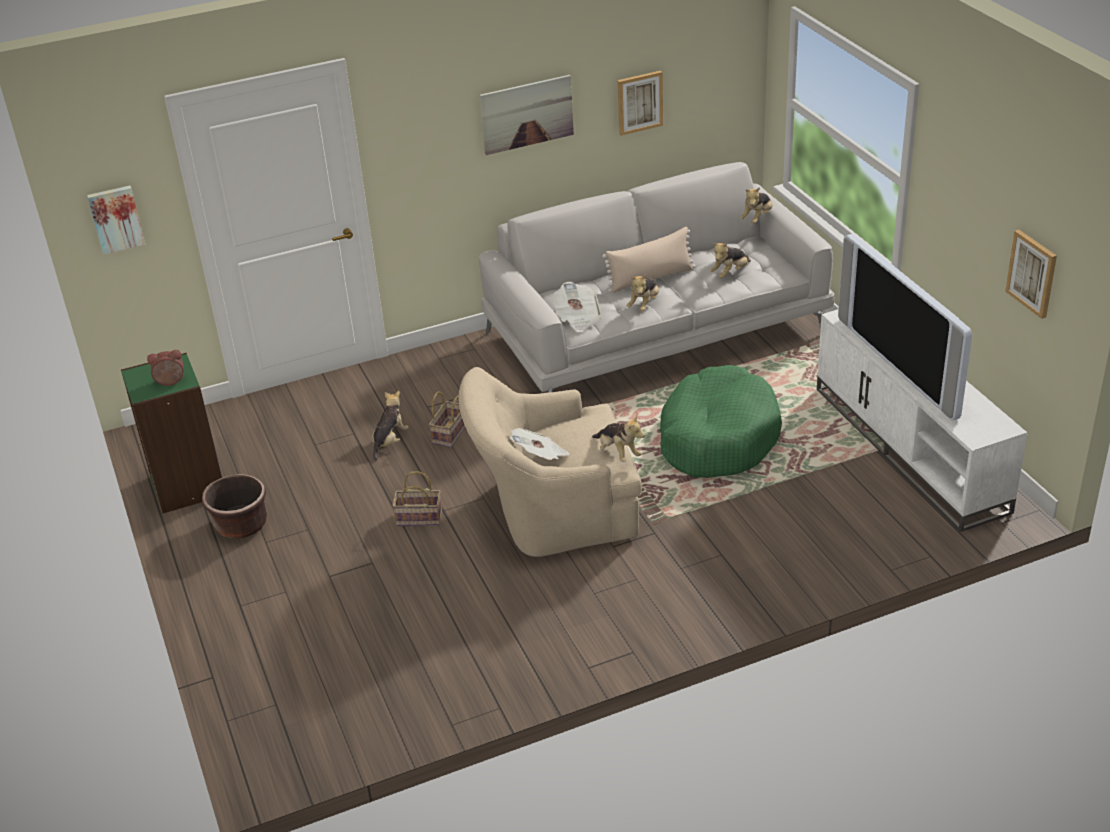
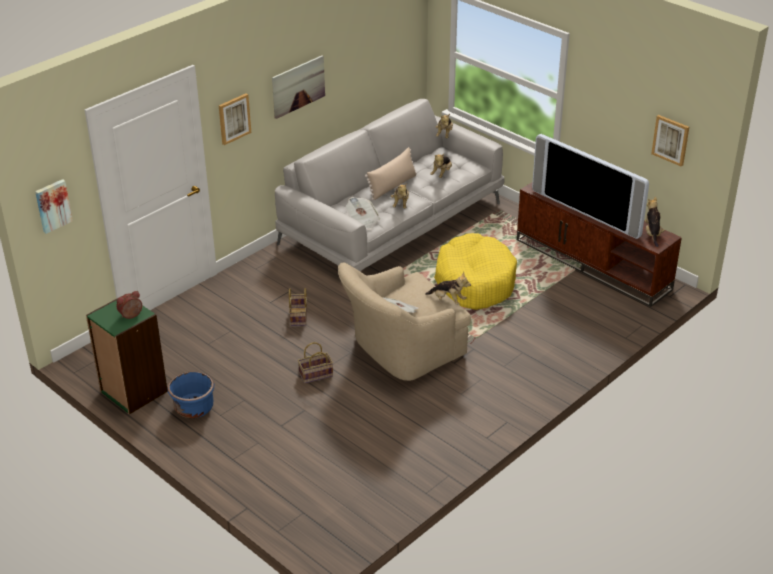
camera: 25 degrees left, 0 degrees up
(241, 525) = (193, 408): brown planter -> blue planter
(390, 441) = (260, 330): plush toy -> plush toy (652, 233)
(639, 102) = (360, 67): picture -> picture (234, 118)
(717, 437) = (475, 282): green dog bed -> yellow dog bed
(911, 448) = (593, 264): white tv stand -> brown tv stand

